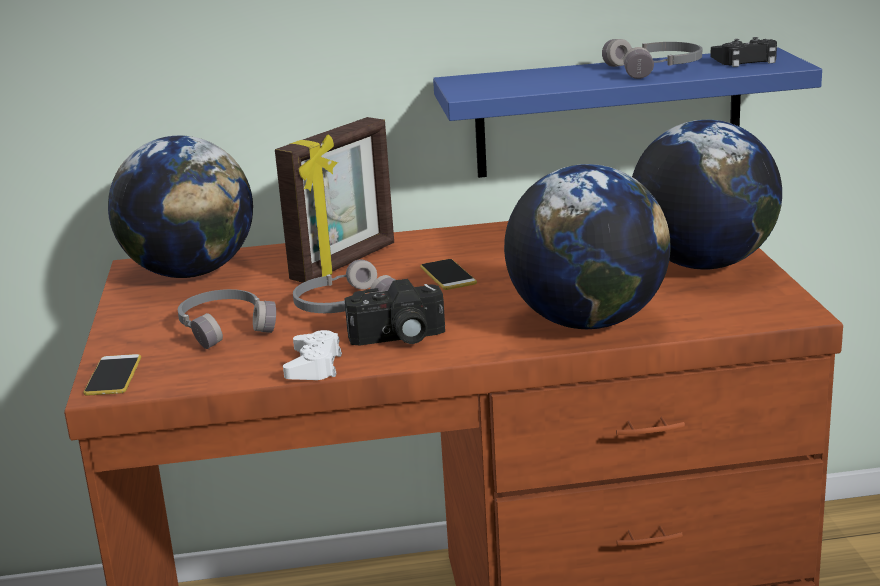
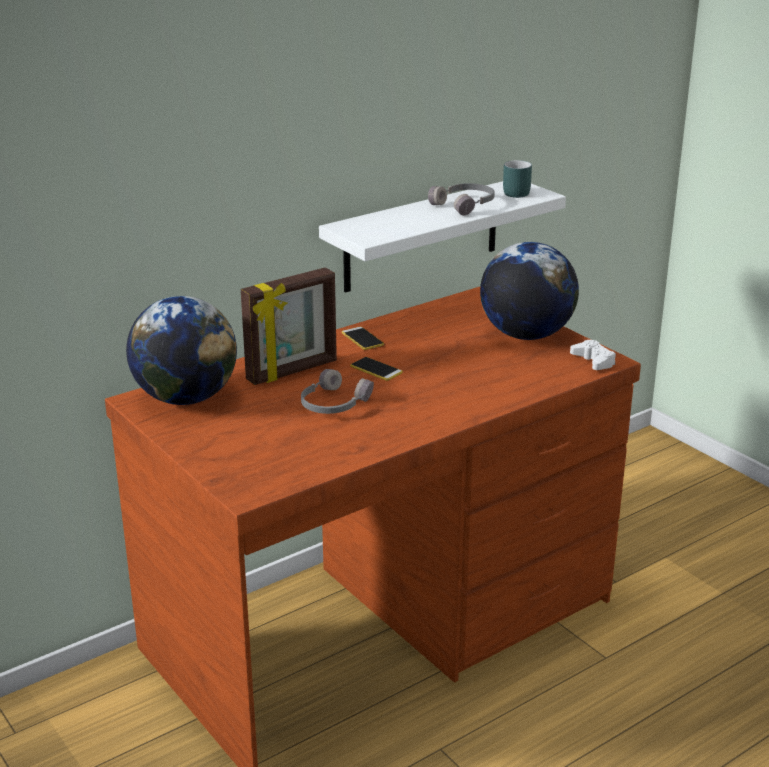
camera: 30 degrees left, 5 degrees up
(113, 376) = (238, 485): phone -> phone (362, 339)
(226, 327) = (271, 435): grey headphones -> none
(314, 365) = (367, 450): white game controller -> white game controller (593, 361)
(345, 263) = (292, 371): picture frame -> picture frame turned 45 degrees clockwise
(398, 338) = (398, 421): camera -> none
(587, 322) = (501, 388): globe -> none
(608, 113) = (422, 235): blue shelf -> white shelf
(746, 61) = (512, 192): black game controller -> turquoise mug

